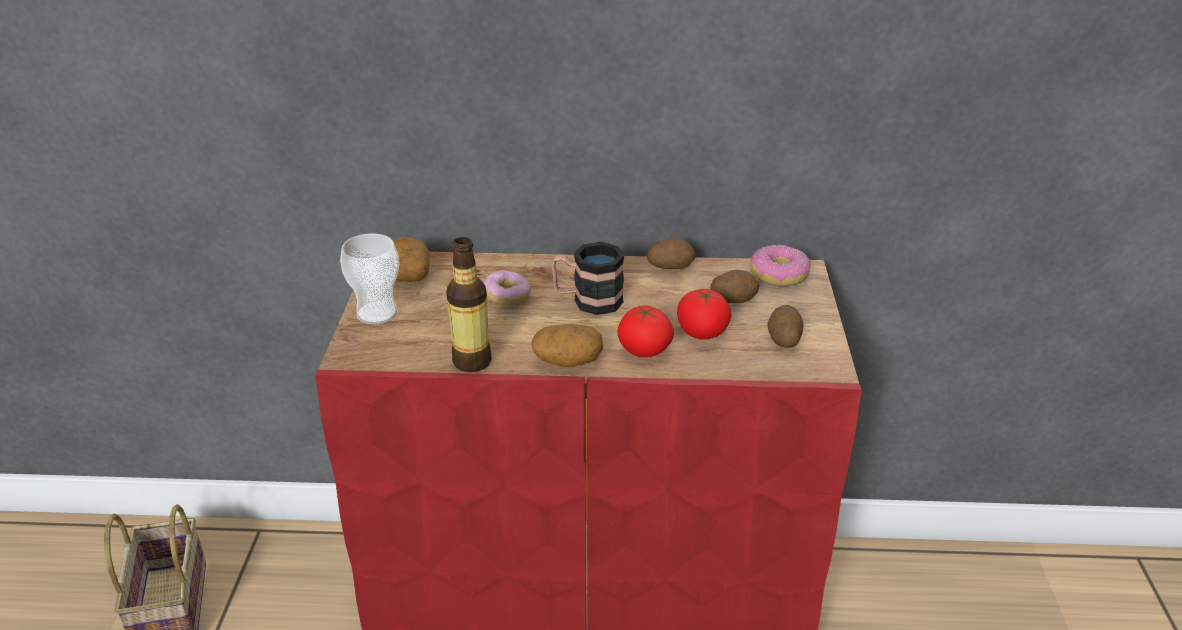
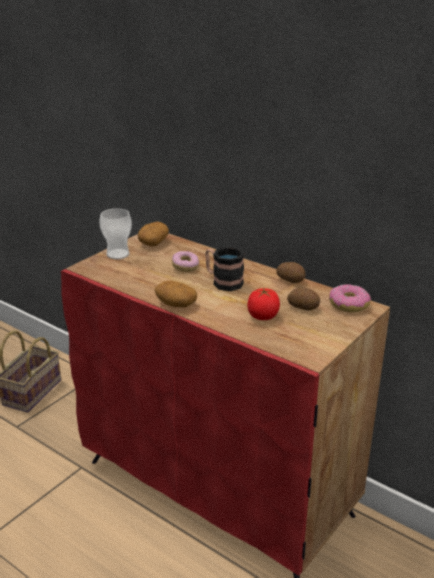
camera: 35 degrees right, 5 degrees down
(472, 361) = (131, 288): bottle -> none
(644, 350) = (220, 313): tomato -> none
(783, 339) = (305, 335): potato -> none

